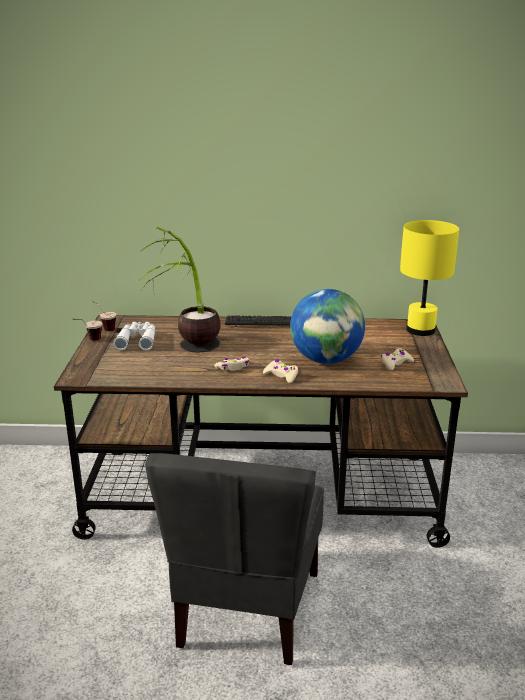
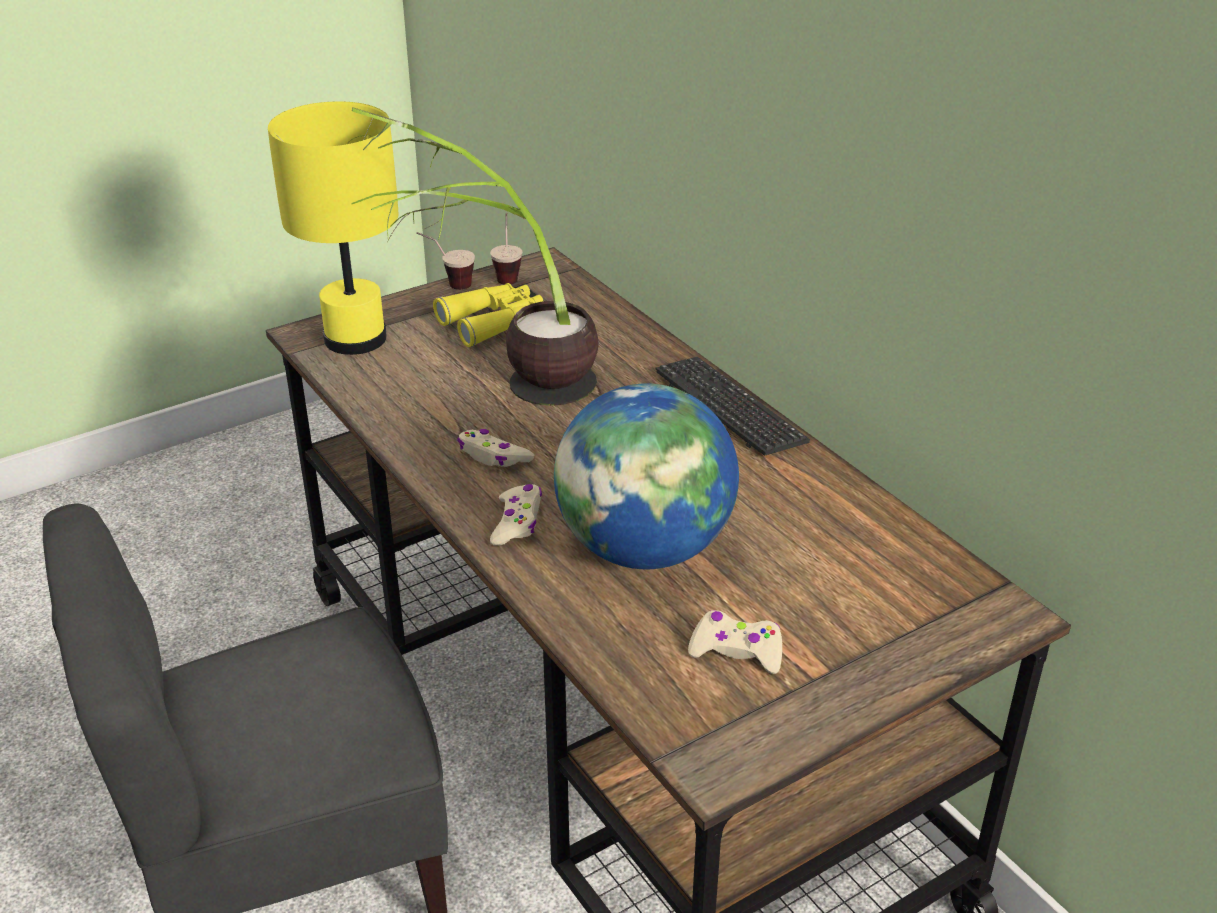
camera: 55 degrees right, 10 degrees up
(137, 340) = (494, 322): white binoculars -> yellow binoculars
(420, 330) = (970, 626): yellow table lamp -> yellow table lamp (354, 339)

